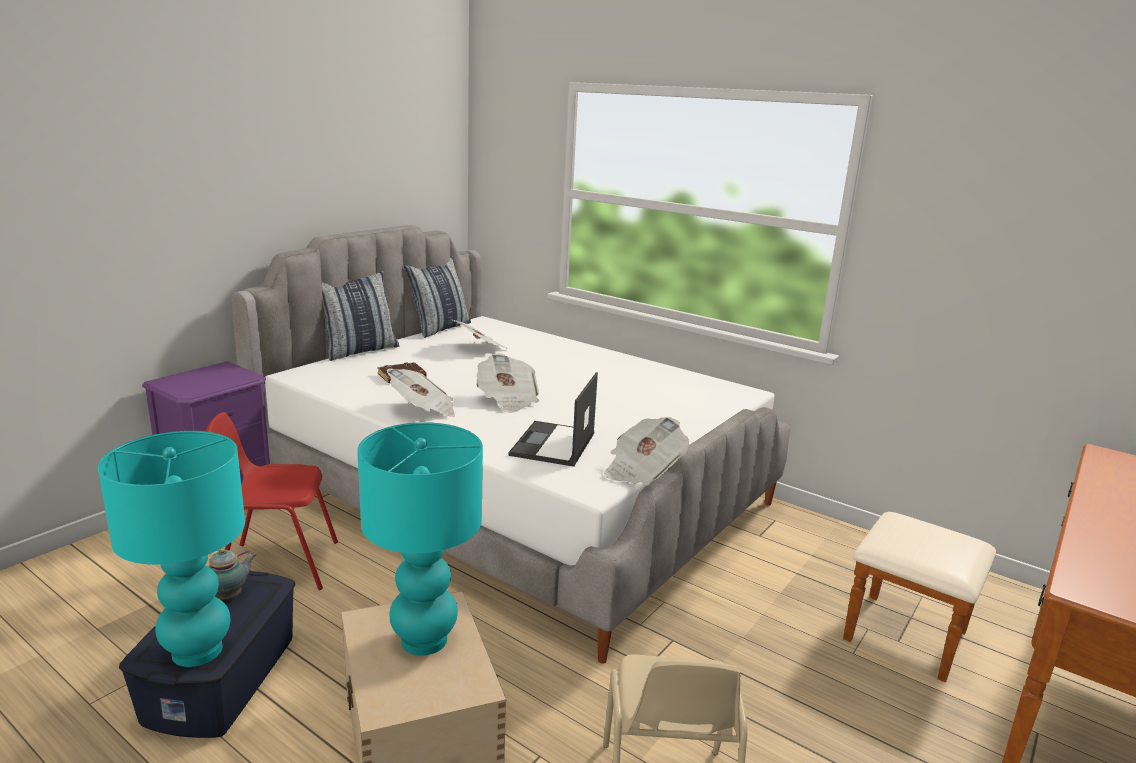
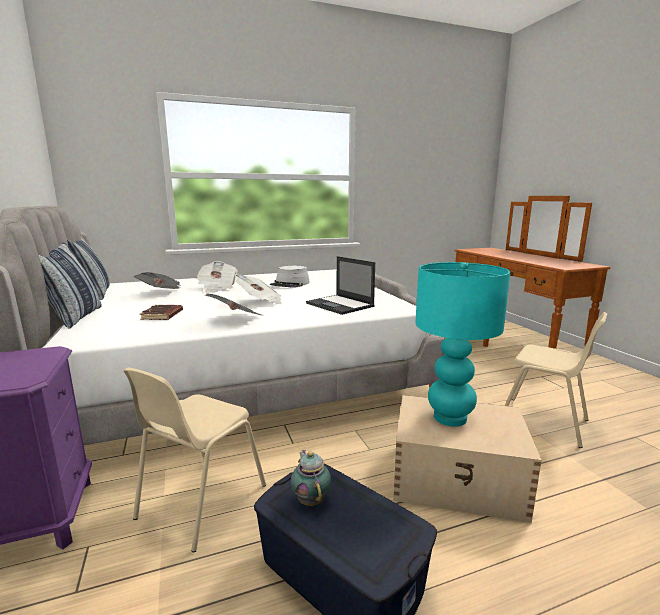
camera: 55 degrees left, 5 degrees down
(196, 652) = (388, 534): turquoise table lamp -> none
(278, 565) = (200, 501): red chair -> beige chair
(619, 390) = (290, 284): none -> grey hat
(642, 471) = (396, 297): newspaper -> newspaper (217, 288)

